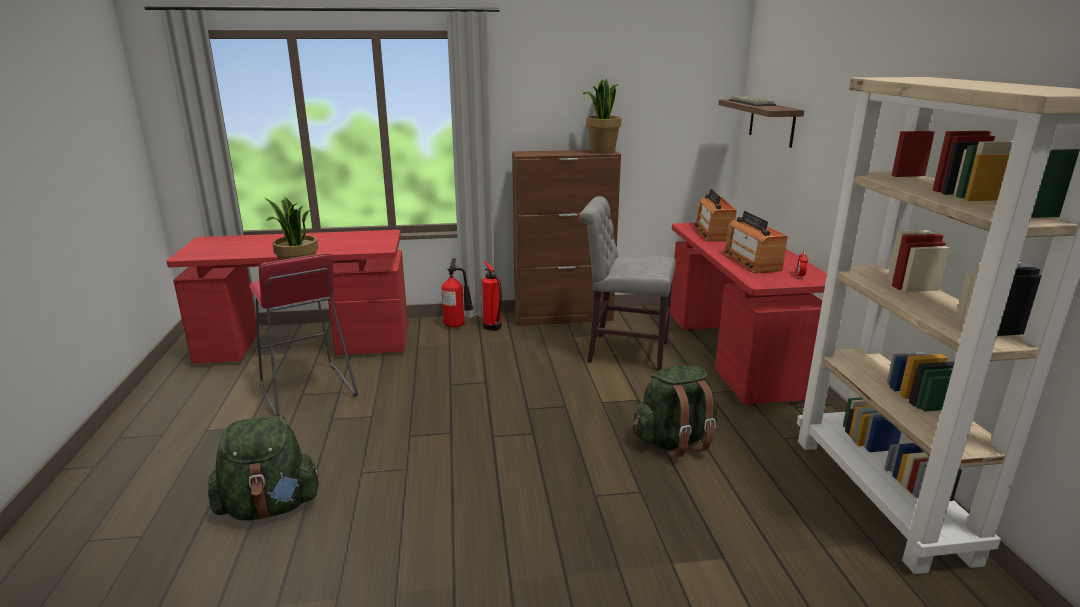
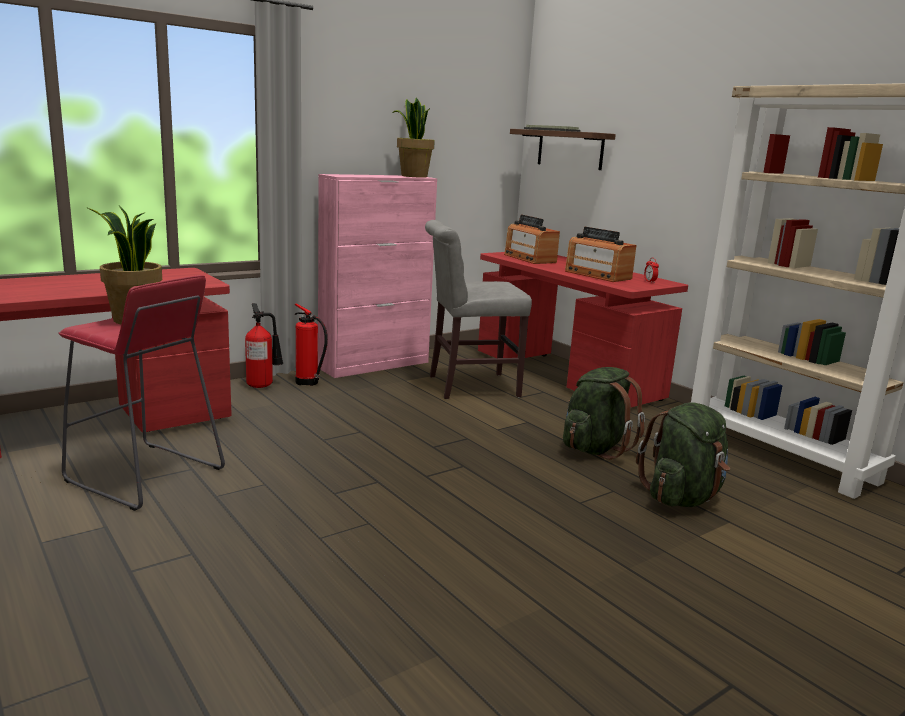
camera: 30 degrees left, 5 degrees down
(270, 507) = (244, 597): green backpack -> green backpack (682, 497)
(564, 317) = (375, 365): brown cabinet -> pink cabinet

